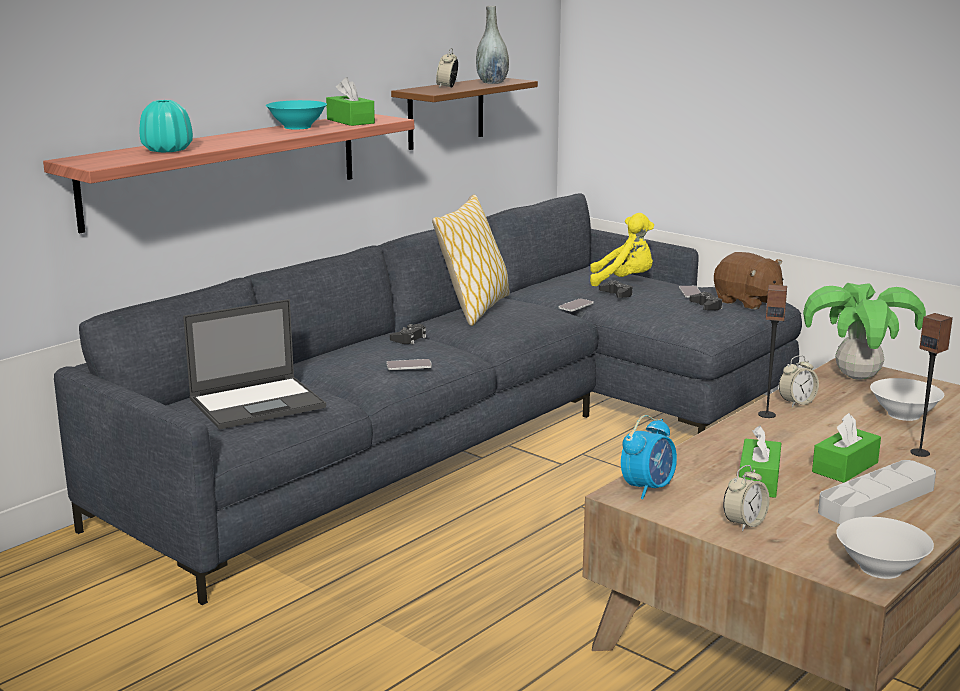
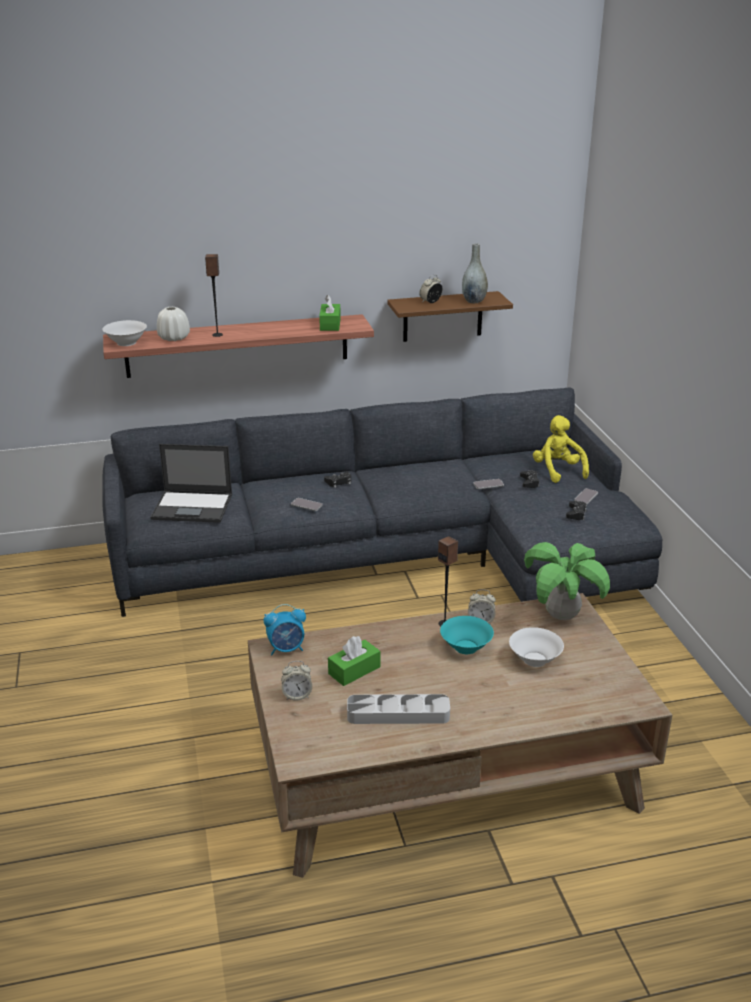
camera: 35 degrees right, 10 degrees up
(167, 150) = (174, 338): turquoise vase -> white vase
(298, 127) = (287, 325): turquoise bowl -> turquoise bowl (466, 647)
(474, 309) = (416, 468): pillow -> none
(624, 281) = (558, 471): yellow plush toy -> yellow plush toy turned 150 degrees counterclockwise
(747, 302) = (618, 518): brown plush toy -> none
(845, 467) = (421, 683): green tissue box -> none
(880, 568) = (318, 758): white bowl -> white bowl (127, 342)
(920, 453) = (489, 693): speaker -> speaker (217, 335)

